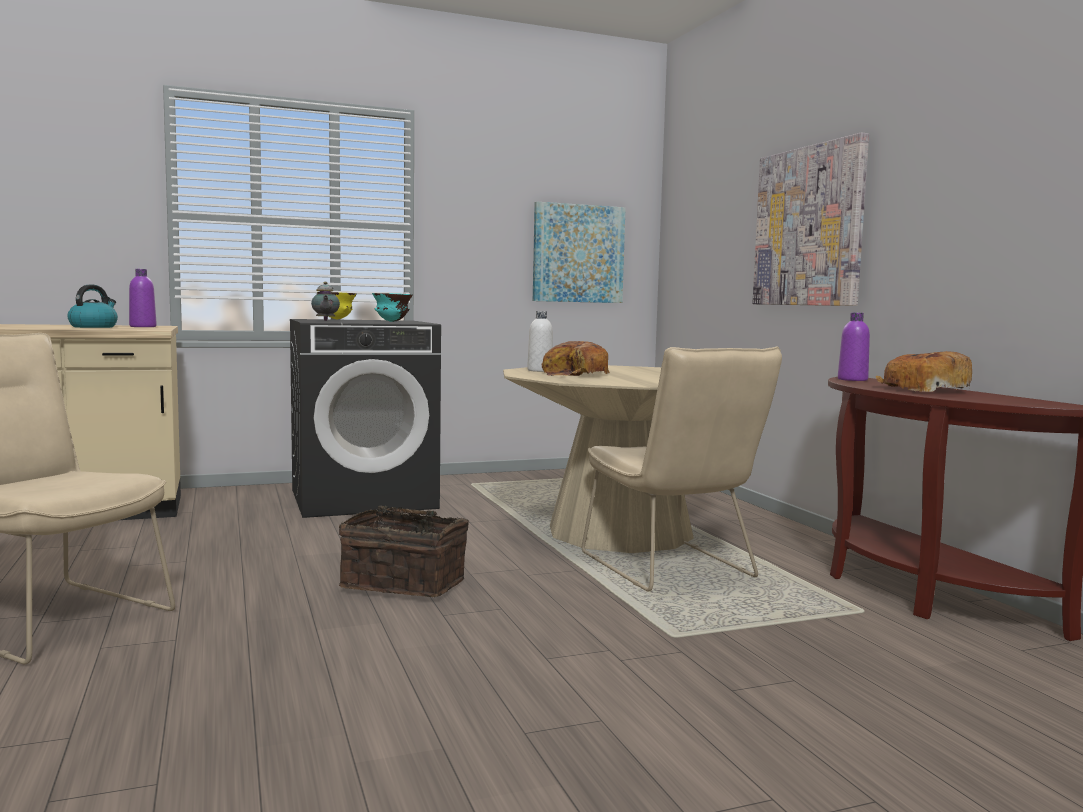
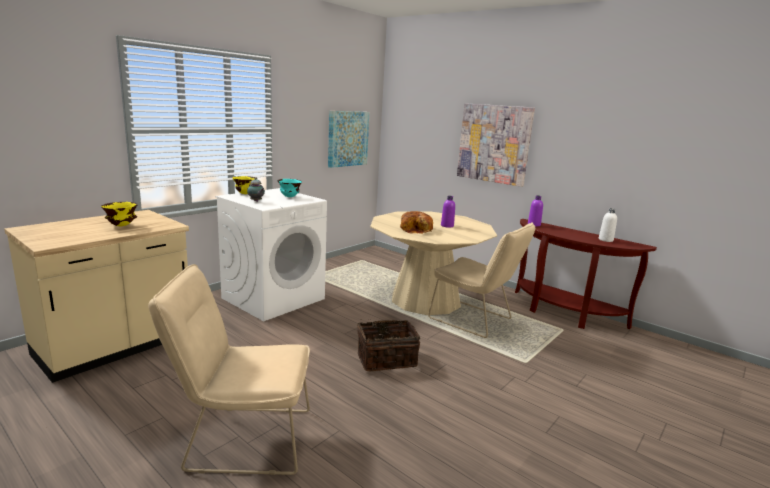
camera: 30 degrees left, 10 degrees up
(94, 327) = (121, 226): kettle -> yellow bowl
(143, 326) = (144, 218): purple bottle -> purple bottle (447, 226)
(364, 499) = (274, 298): black washing machine -> white washing machine
(540, 370) = (390, 226): white bottle -> white bottle (605, 240)
(924, 390) = (577, 235): bread -> none

